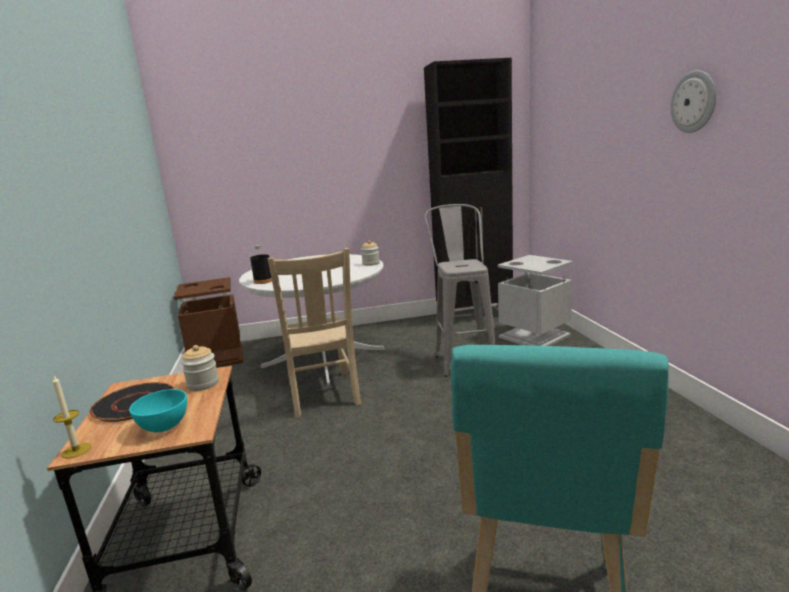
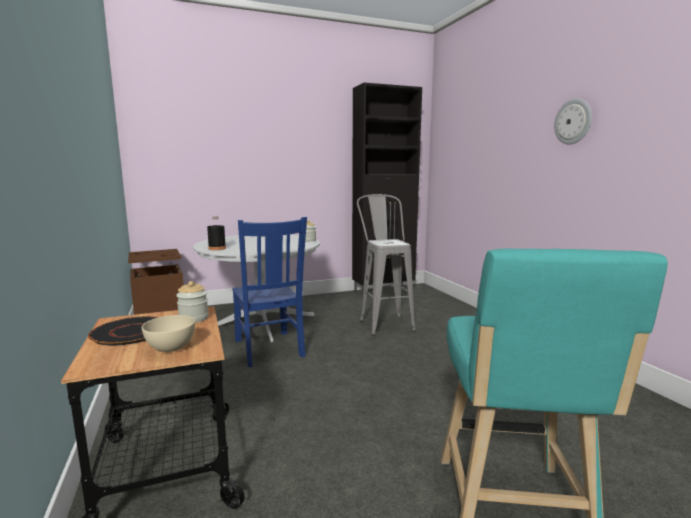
camera: 10 degrees left, 5 degrees down
(76, 450) = (87, 366): candle -> none
(163, 427) = (170, 348): turquoise bowl -> beige bowl
(323, 395) = (269, 349): beige chair -> blue chair
(535, 336) = (437, 307): grey trash can -> none

